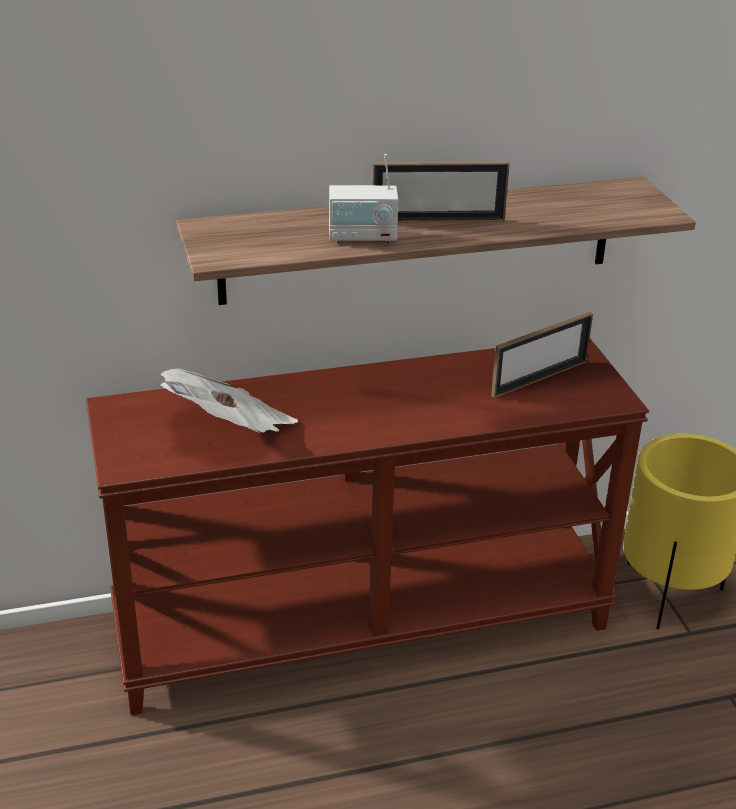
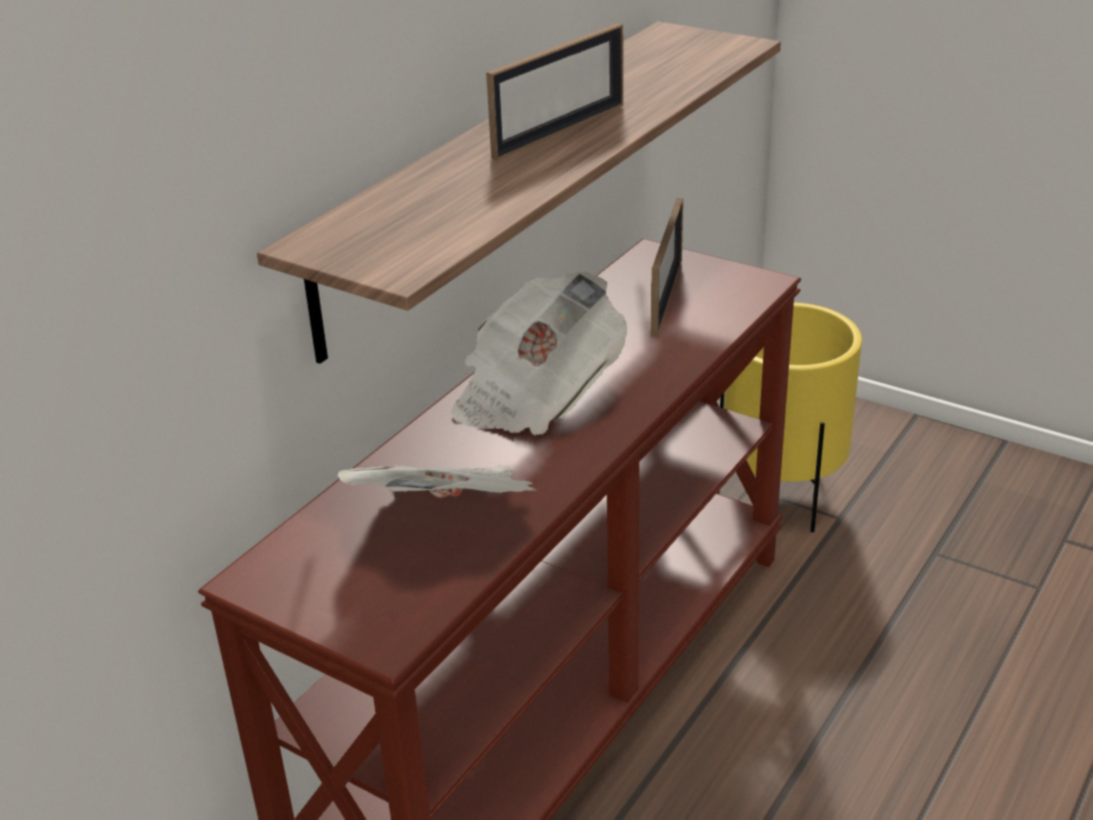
camera: 40 degrees left, 0 degrees up
(363, 237) = (518, 177): radio -> none
(373, 393) = (536, 395): none -> newspaper

